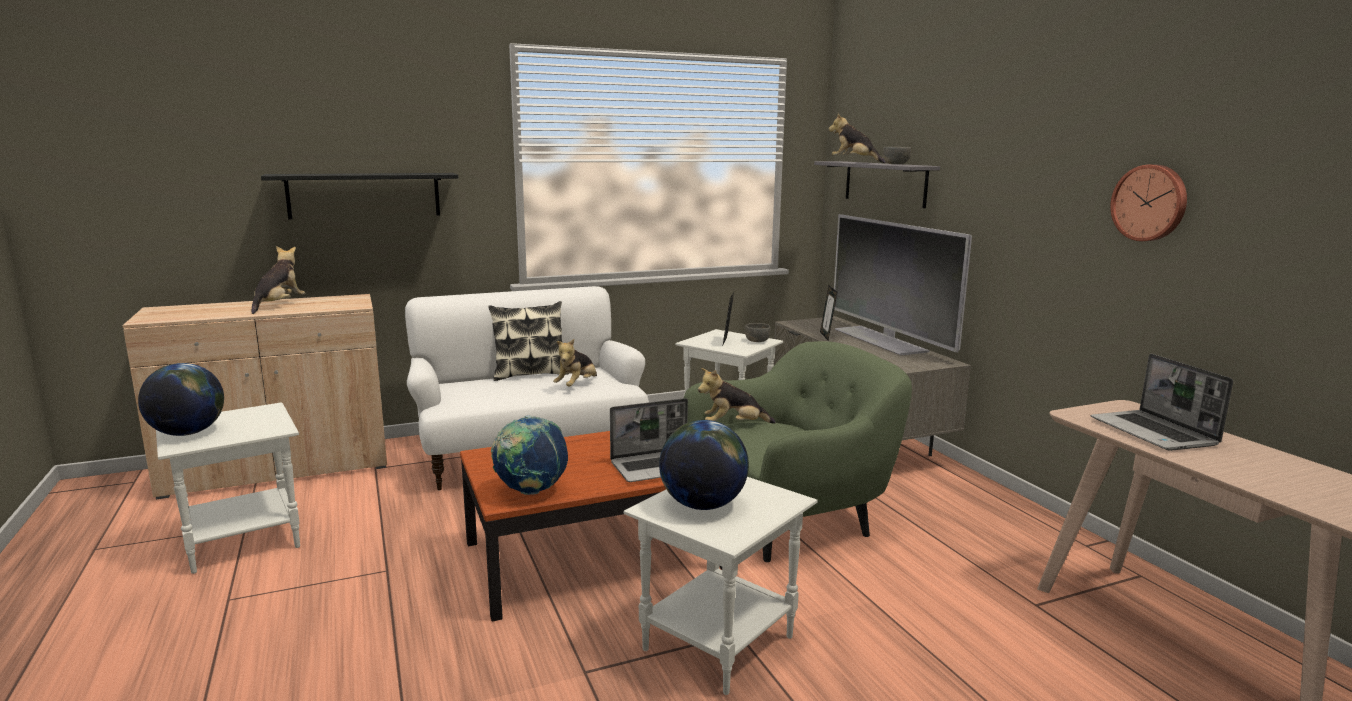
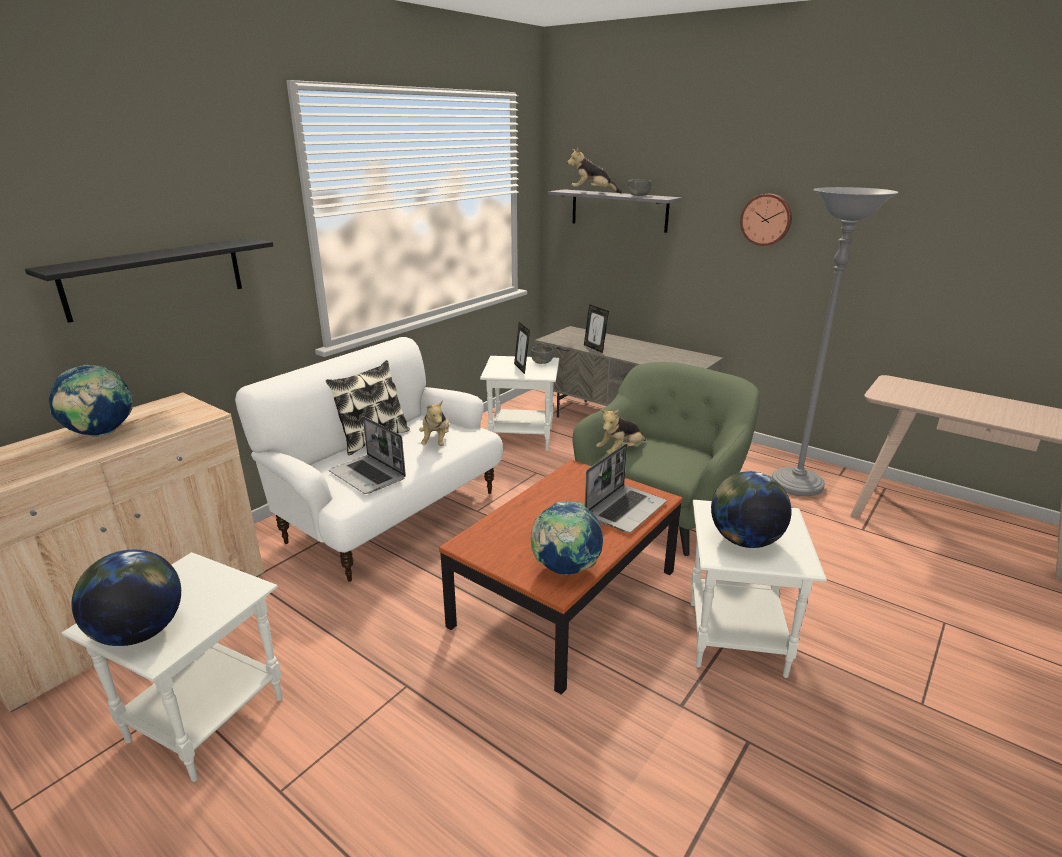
camera: 30 degrees left, 10 degrees up
(279, 305) = (101, 434): plush toy -> globe
(881, 340) = (636, 345): television -> none
(1005, 539) = (797, 485): none -> grey floor lamp
(1150, 203) = (888, 231): wall clock -> wall clock (766, 219)
(1154, 433) = (936, 399): laptop -> laptop (369, 476)

